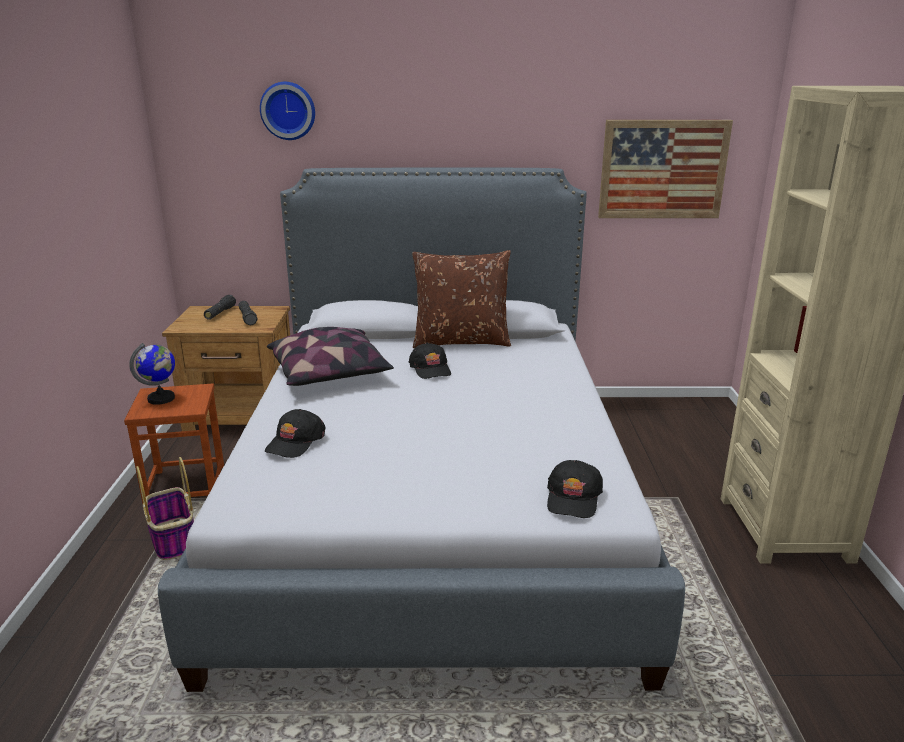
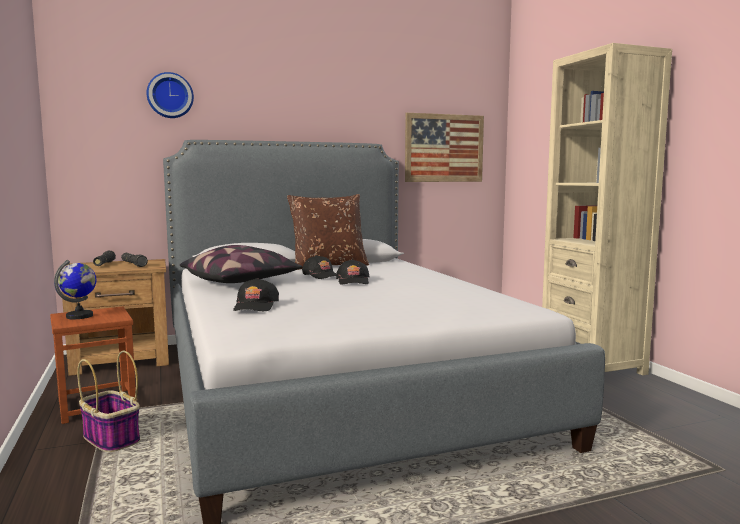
camera: 20 degrees left, 15 degrees down
(573, 497) = (501, 309): black cap -> black cap (353, 281)

